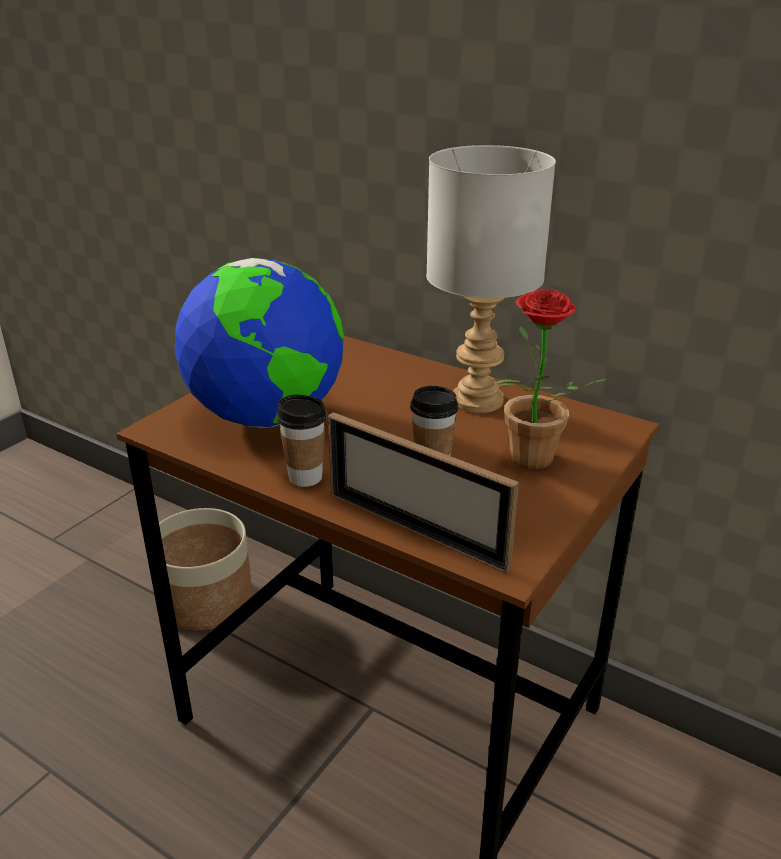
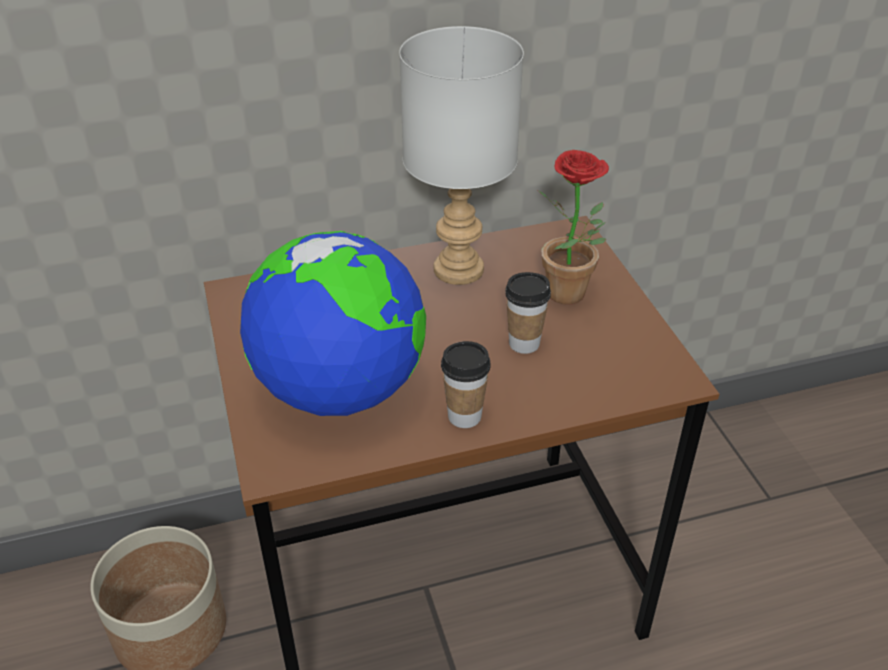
camera: 50 degrees left, 10 degrees up
(415, 530) = (596, 397): picture frame -> none

